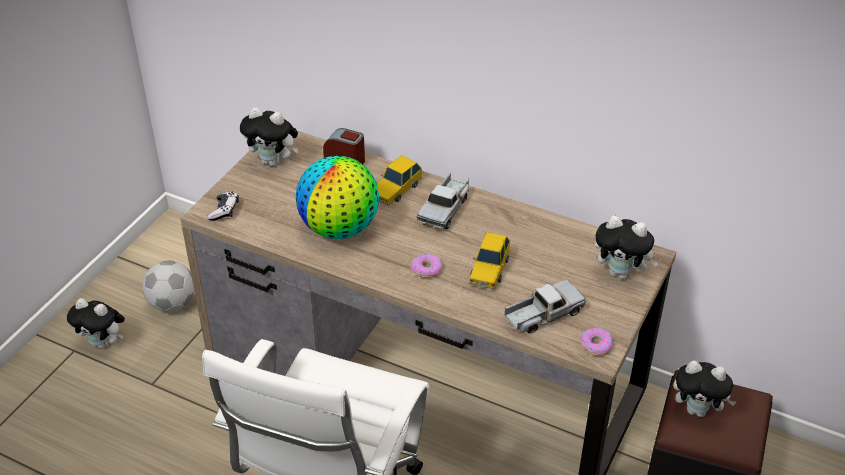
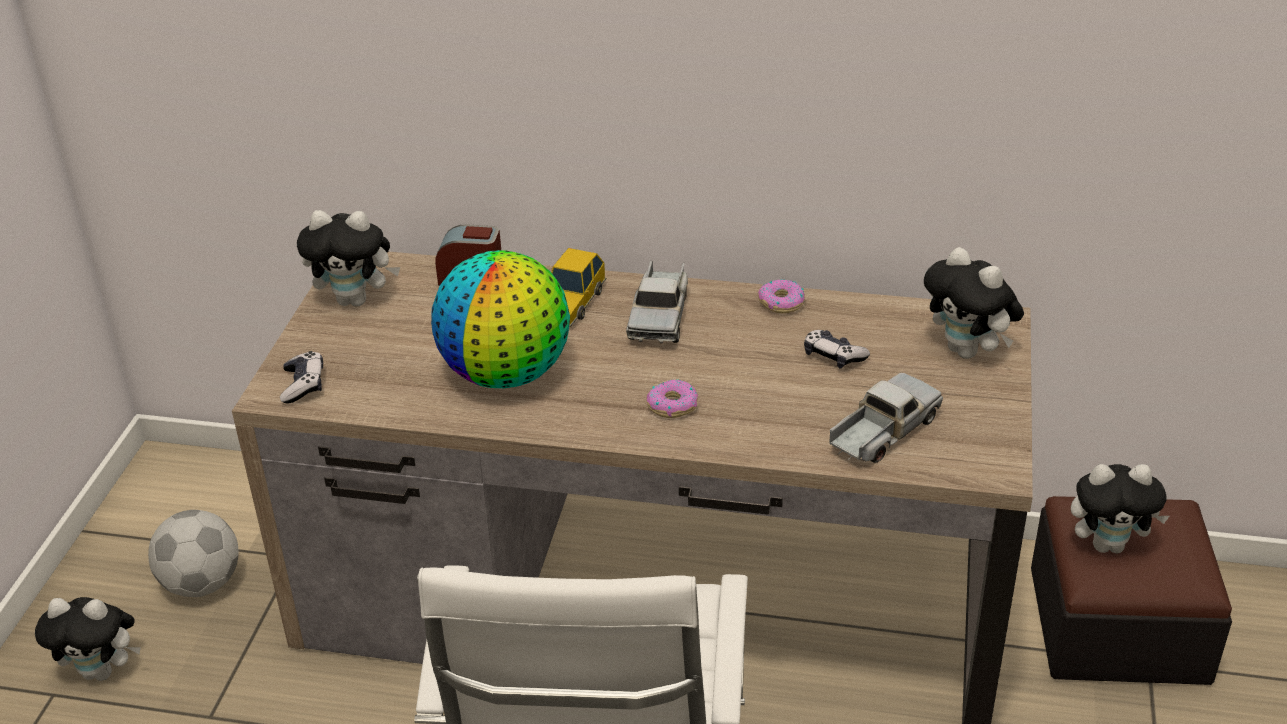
camera: 15 degrees left, 5 degrees down
(489, 269) = (769, 386): toy car -> none
(537, 258) = (833, 356): none -> game controller
(596, 345) = (983, 458): donut -> donut (781, 302)
(621, 273) = (968, 351): plush toy -> plush toy turned 45 degrees clockwise

